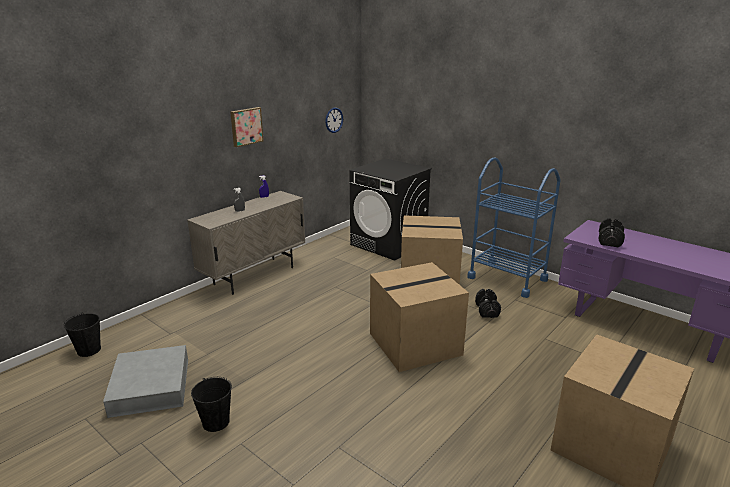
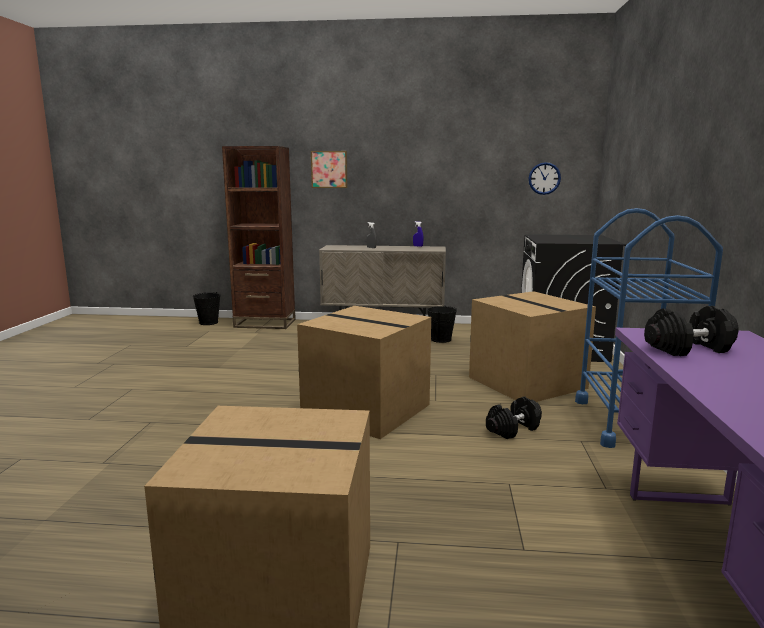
camera: 55 degrees right, 10 degrees down
(150, 386) = (181, 347): grey storage box -> none
(151, 321) = (265, 323): none -> brown bookcase
(215, 422) = (153, 375): black bucket -> black bucket (441, 339)
(246, 126) = (407, 165): picture -> picture (329, 169)

